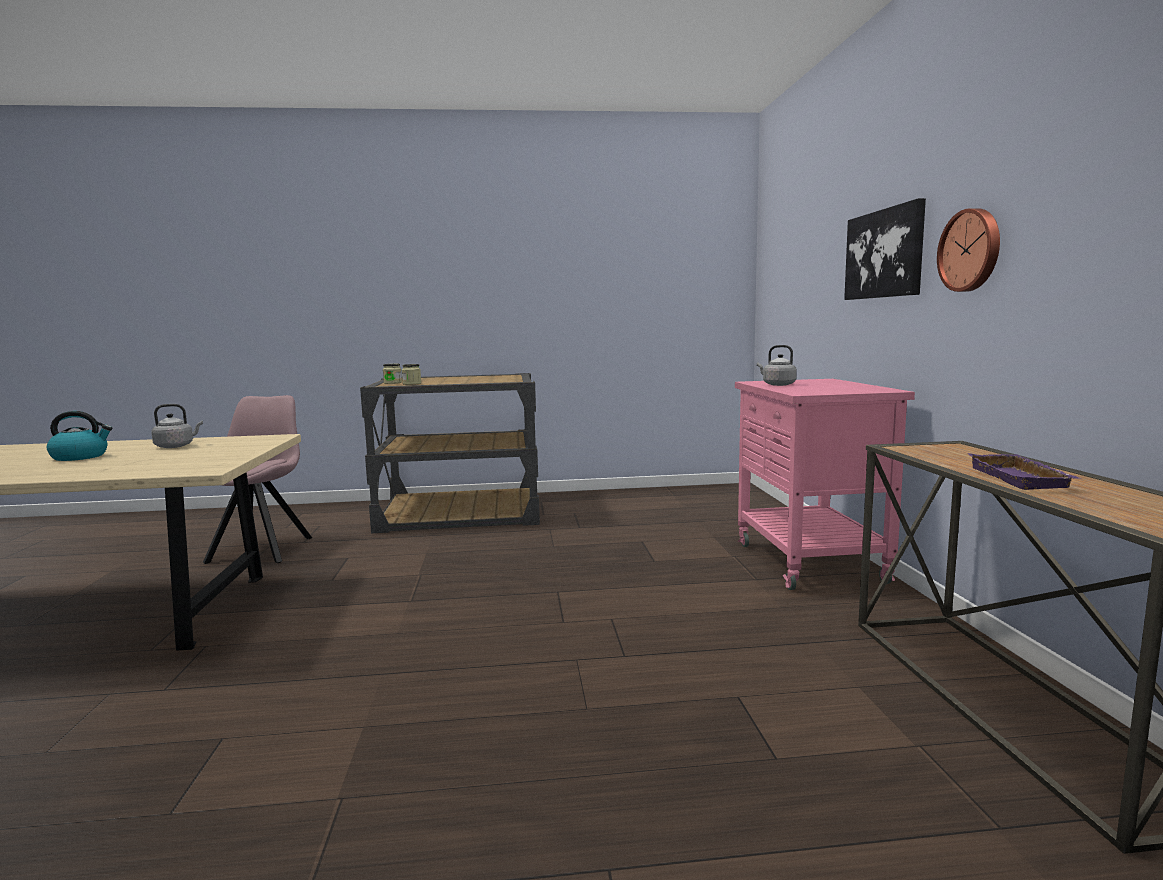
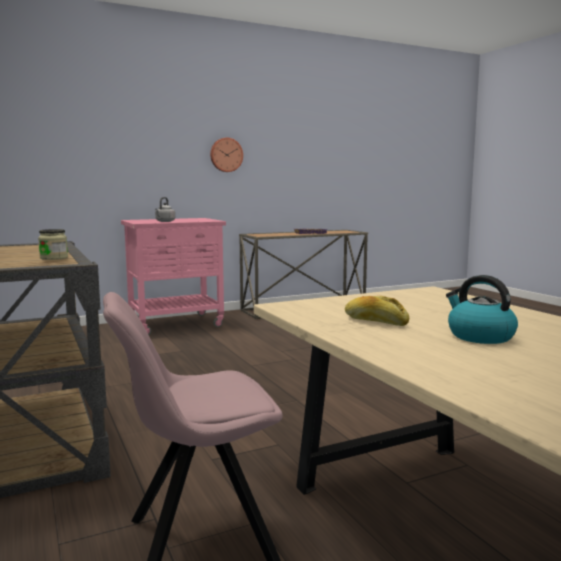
camera: 110 degrees left, 0 degrees up
(176, 446) = (375, 322): grey kettle -> bread
(392, 383) = (25, 263): jar -> none
(884, 254) = (159, 147): picture -> none

